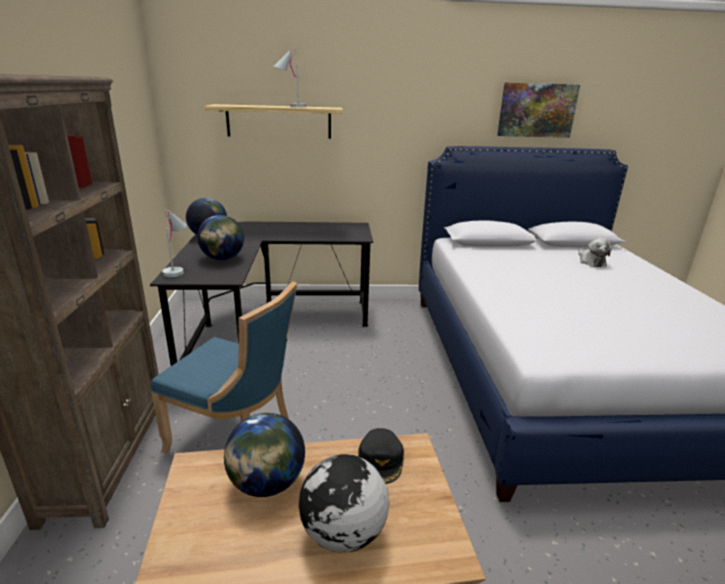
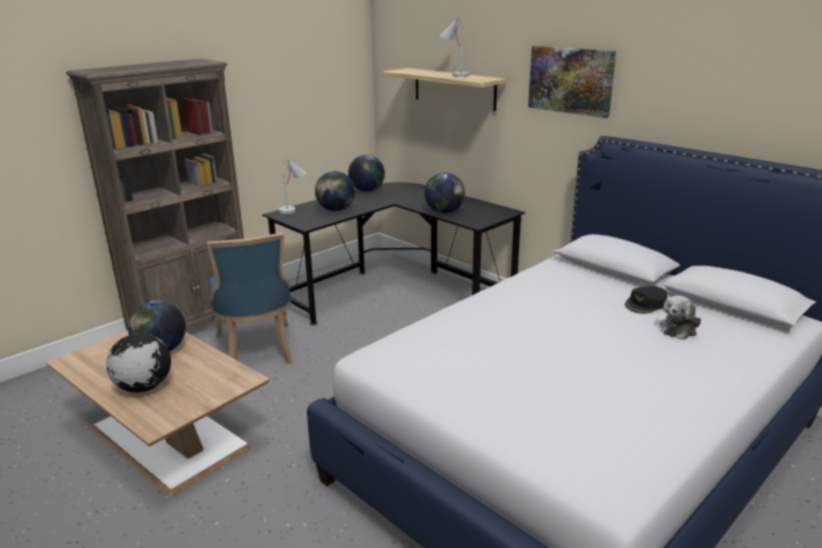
camera: 50 degrees right, 0 degrees up
(318, 236) = (444, 212): none -> globe
(381, 460) = (220, 374): black cap -> black cap (646, 304)
(536, 110) = (737, 100): picture -> picture (570, 80)

